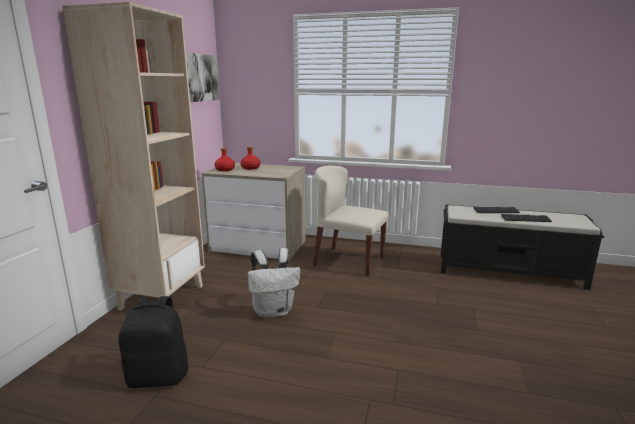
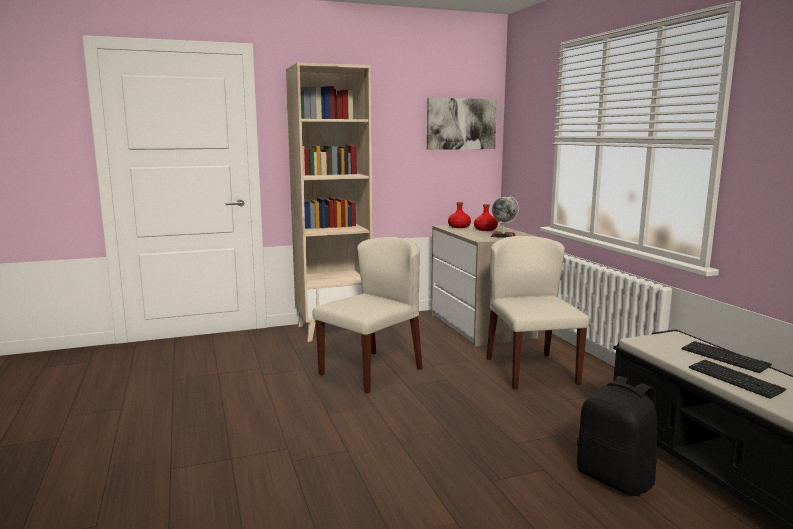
camera: 55 degrees right, 5 degrees down
(159, 376) = (238, 367): black backpack -> black backpack (616, 479)
(274, 311) = (371, 371): white backpack -> beige chair
(281, 170) = (503, 236): none -> globe

